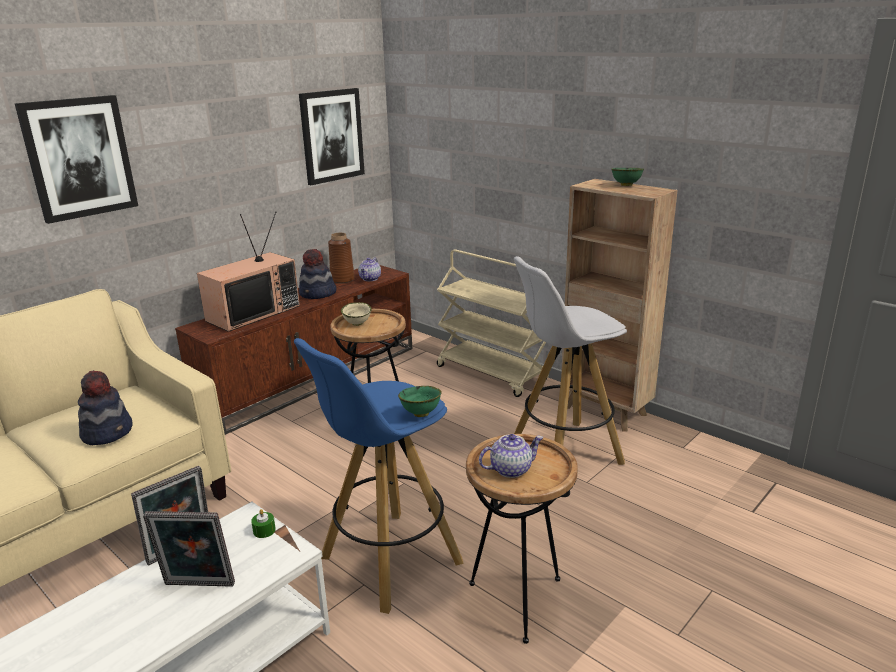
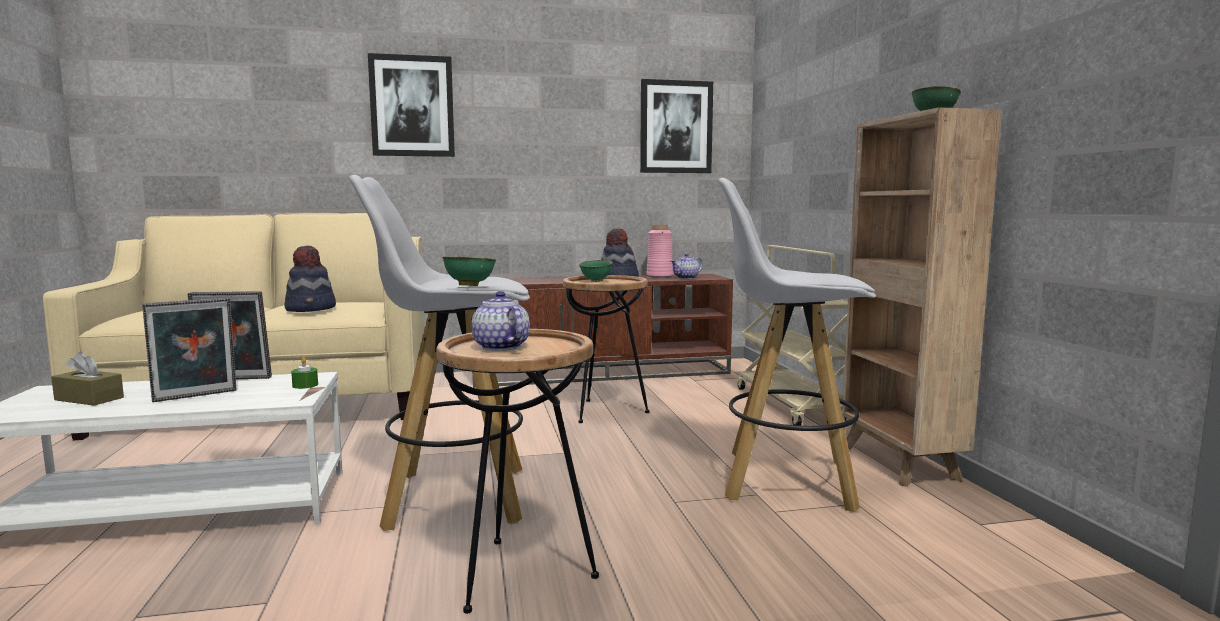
camera: 35 degrees right, 15 degrees down
(96, 637) = (89, 399): none -> brown tissue box
(198, 586) = (195, 396): picture frame -> picture frame turned 75 degrees counterclockwise
(253, 313) = (542, 279): television -> none
(342, 279) = (659, 276): brown vase -> pink vase
(358, 324) = (597, 281): beige bowl -> green bowl
(389, 561) = (453, 497): blue stool -> white stool
(511, 469) = (500, 347): teapot -> teapot turned 135 degrees counterclockwise

